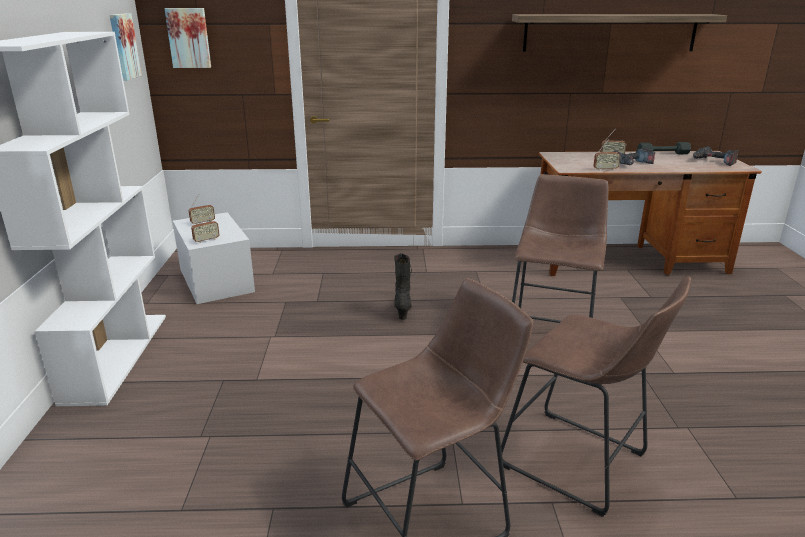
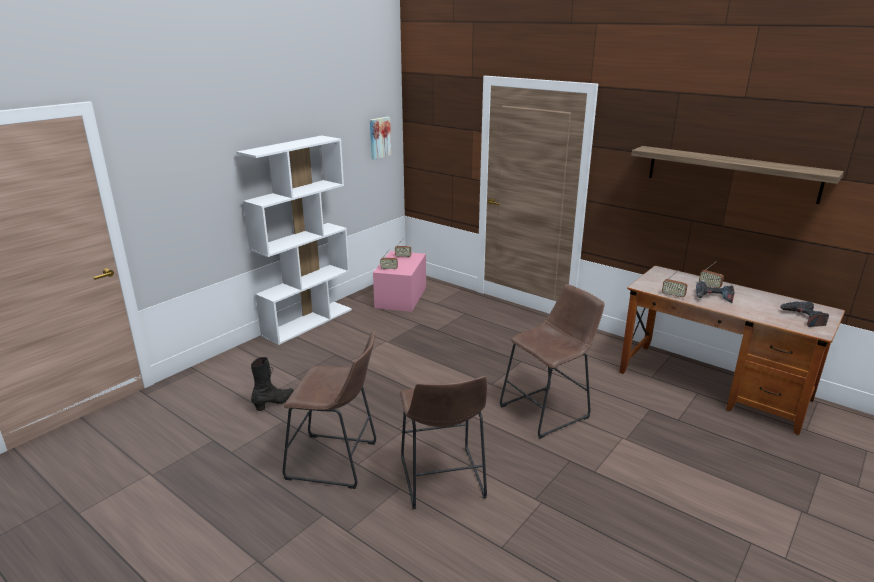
camera: 40 degrees right, 0 degrees up
(189, 38) = (426, 133): picture -> none
(216, 280) = (401, 297): white storage box -> pink storage box
(403, 310) = (477, 355): black boot -> black boot (274, 403)
(663, 154) = (769, 297): grey dumbbell -> none

